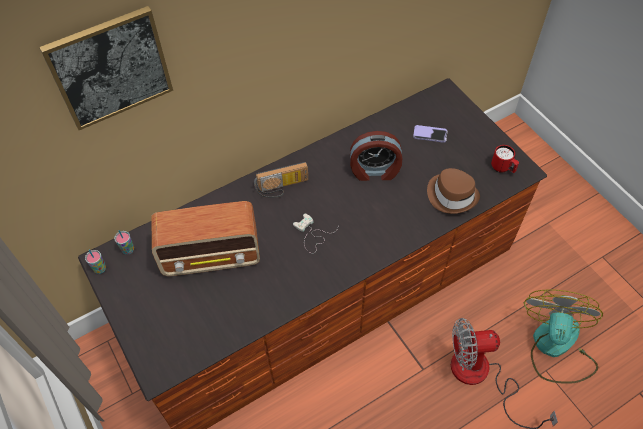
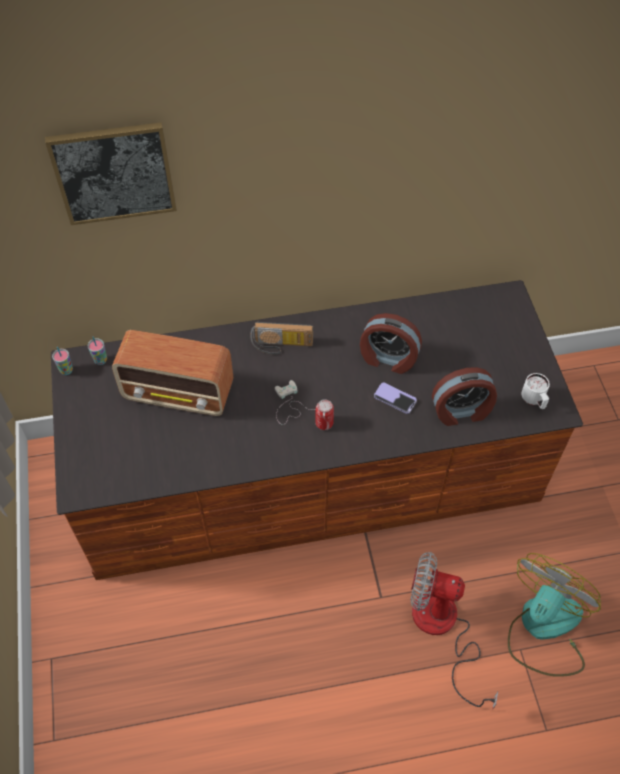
camera: 20 degrees right, 0 degrees up
(347, 240) = (324, 423): none -> can
(430, 134) = (469, 337): phone -> phone (395, 399)
(452, 195) = (461, 411): brown hat -> alarm clock
(502, 168) = (534, 401): red mug -> white mug

